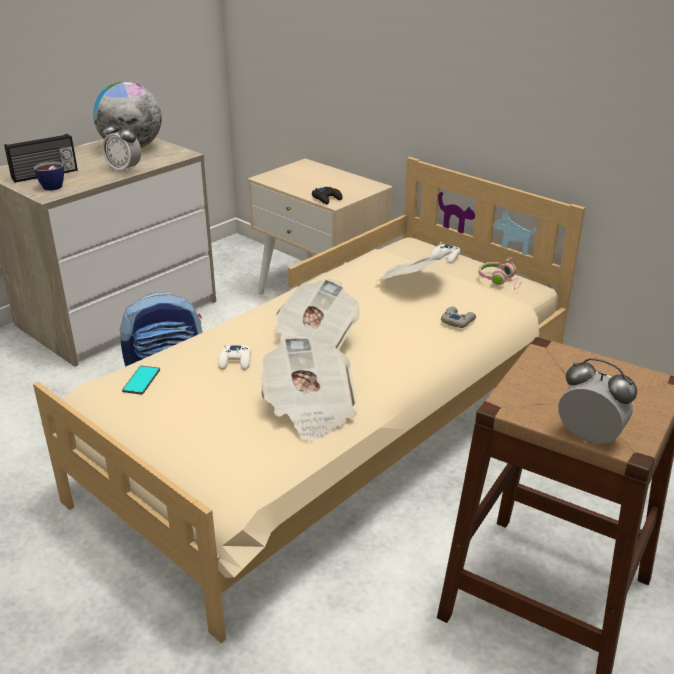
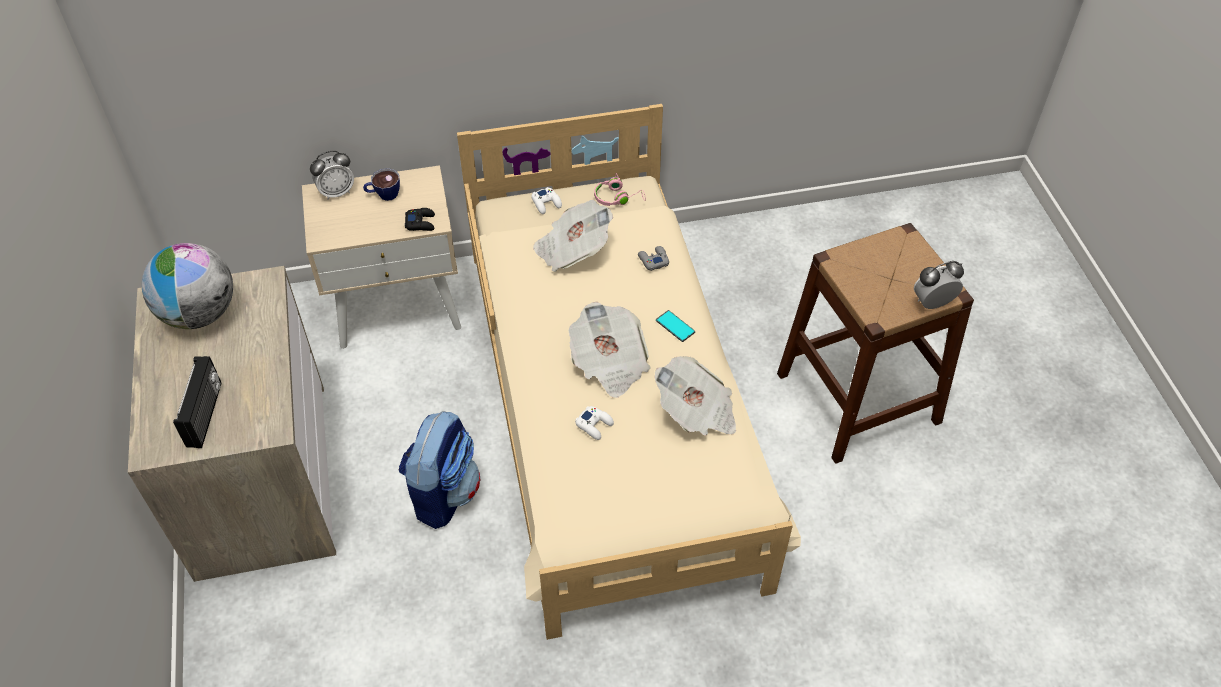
camera: 55 degrees left, 20 degrees up
(50, 186) = (246, 420): cup -> cup (383, 195)
(124, 170) = (262, 344): alarm clock -> alarm clock (336, 192)
(141, 380) = (570, 499): phone -> phone (675, 326)

